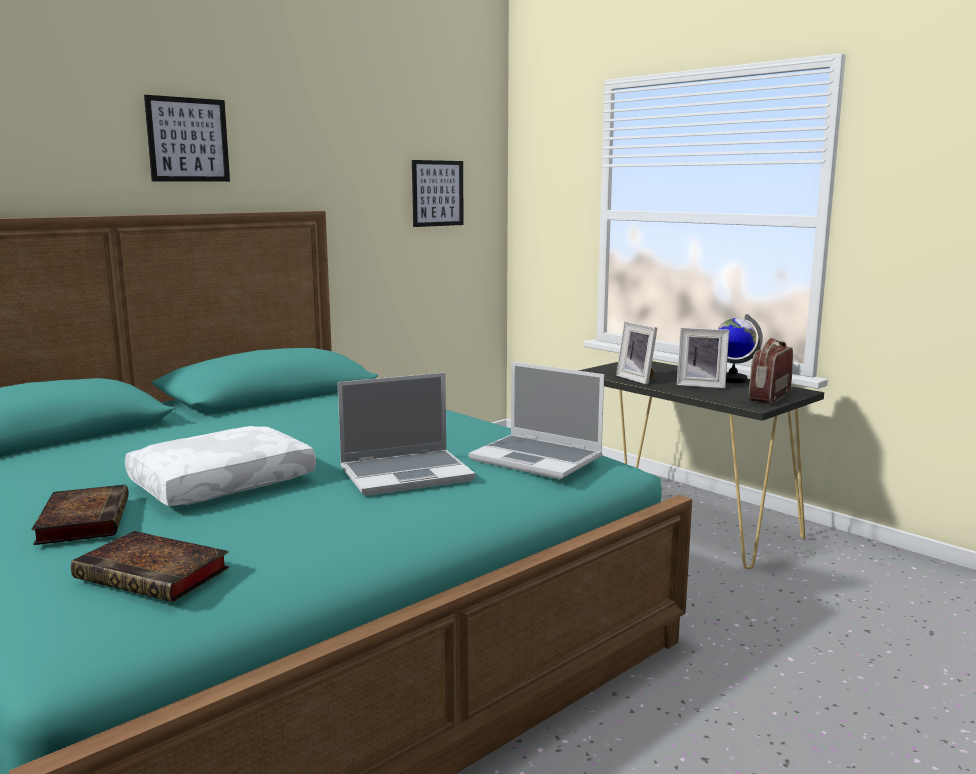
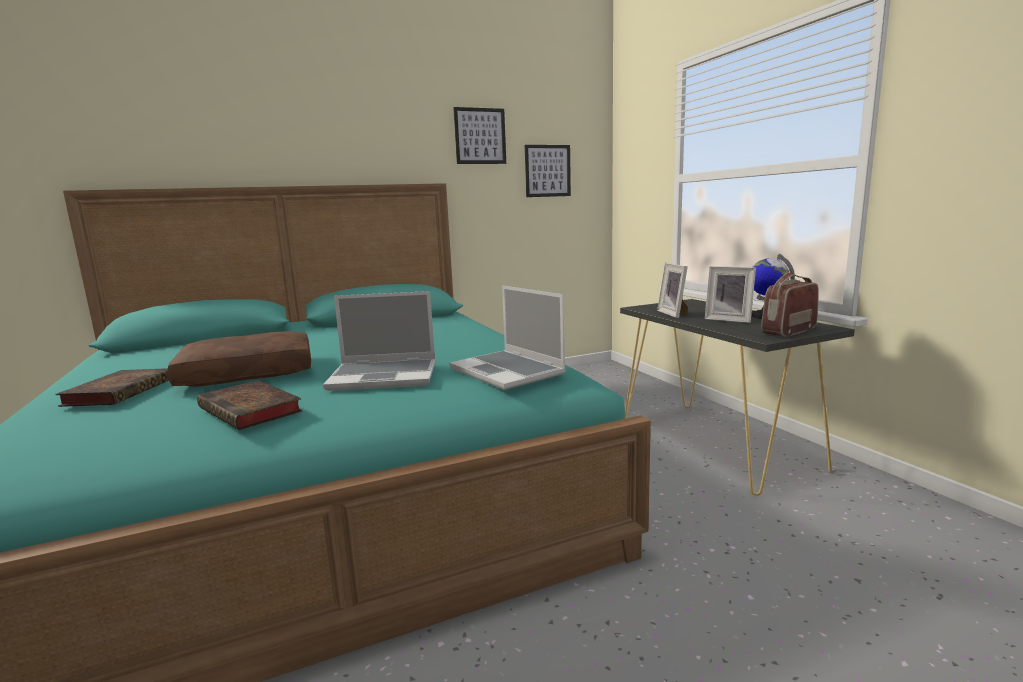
camera: 20 degrees right, 0 degrees up
(156, 574) = (88, 438): book -> book (252, 411)
(188, 140) = (339, 132): picture -> picture (480, 136)
(223, 482) = (249, 373): white pillow -> brown pillow

